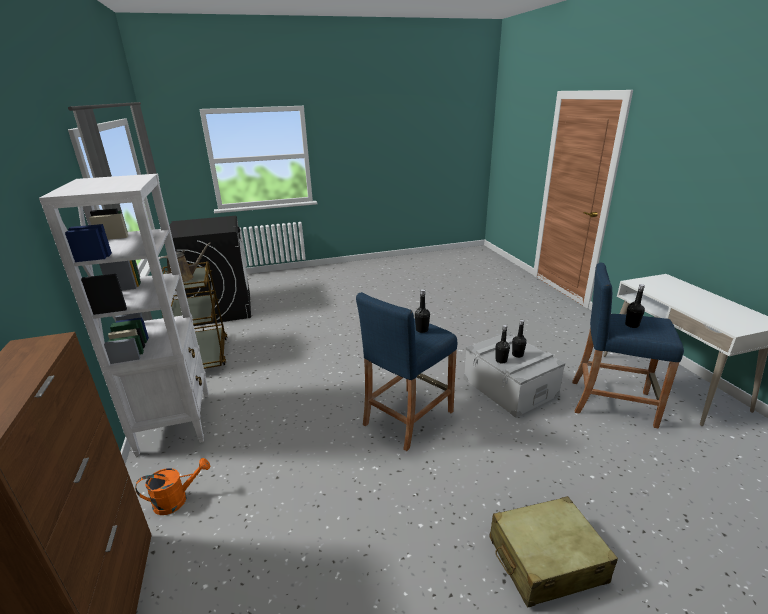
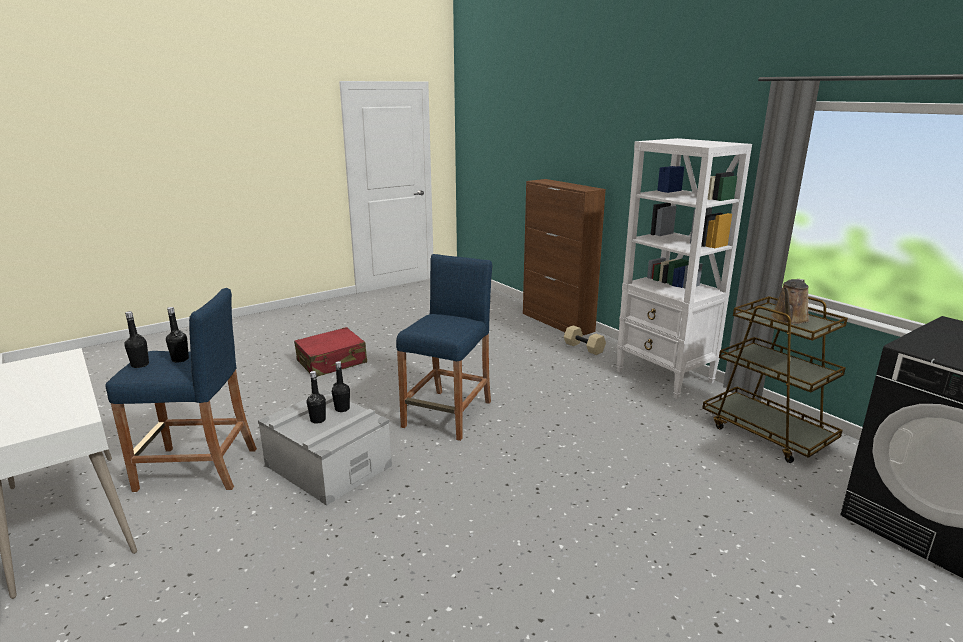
camera: 160 degrees right, 5 degrees down
(177, 500) = (584, 348): orange watering can -> beige dumbbell
(422, 330) = (435, 326): black bottle -> black bottle (140, 365)
(545, 560) = (332, 362): beige suitcase -> red suitcase

